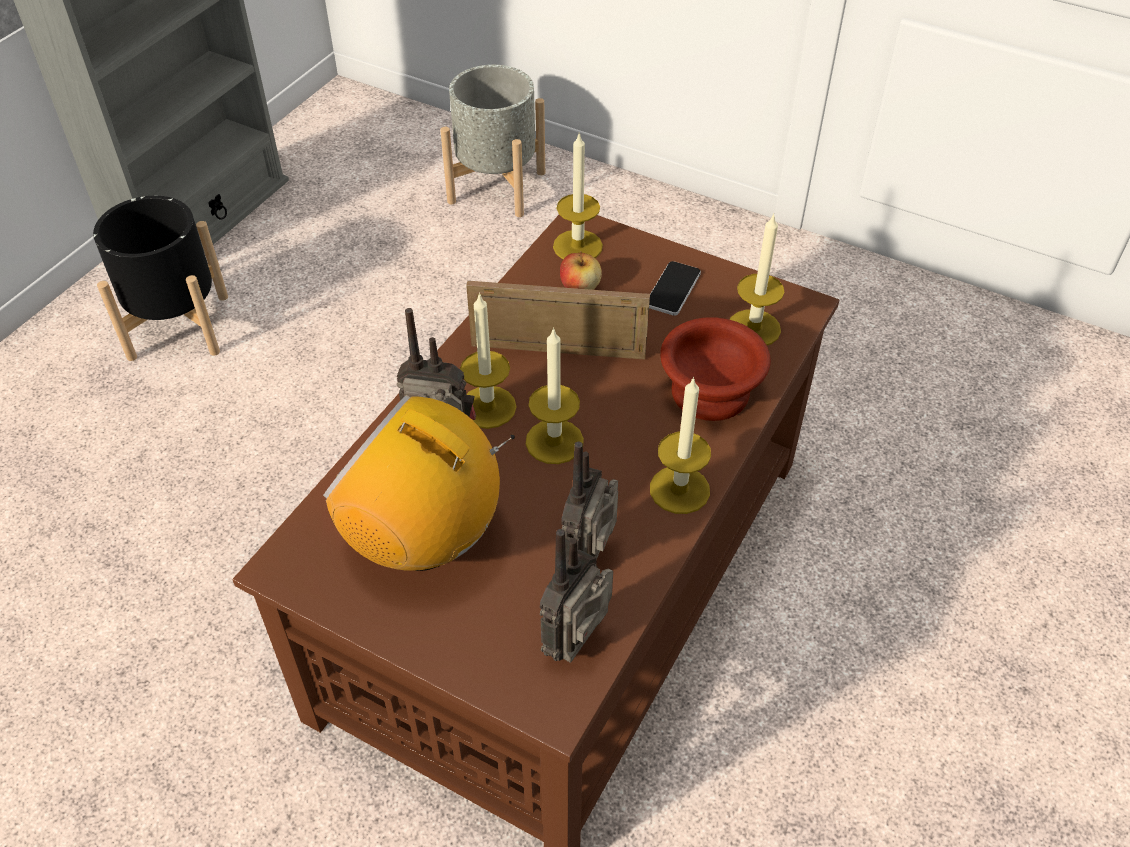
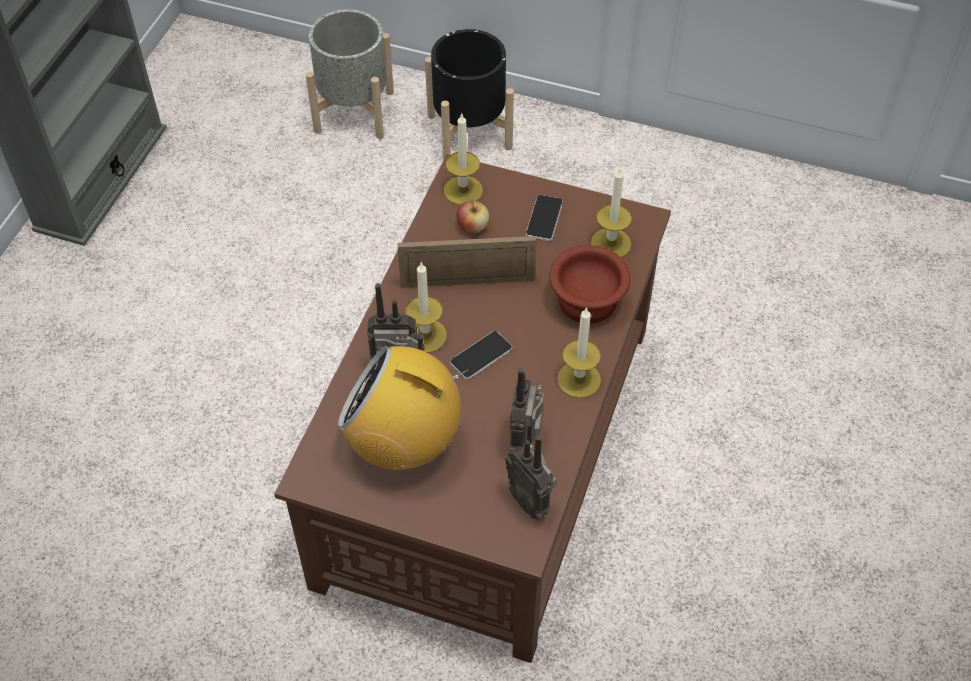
camera: 10 degrees left, 5 degrees up
(178, 326) = (109, 280): black planter -> black planter (469, 132)
(554, 441) = (481, 356): candle -> phone
(579, 643) = (530, 501): radio -> radio turned 60 degrees counterclockwise

